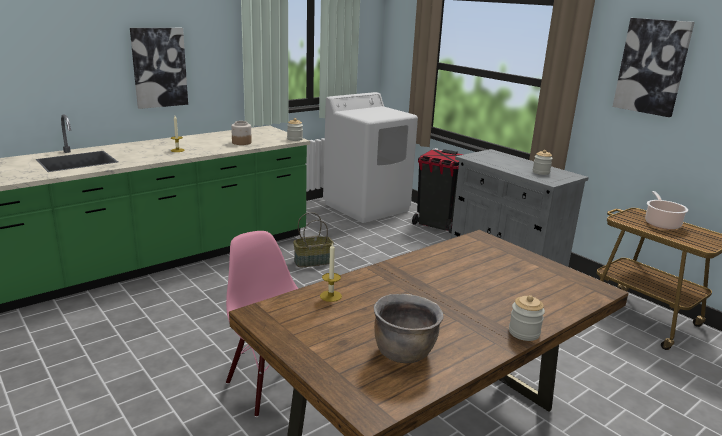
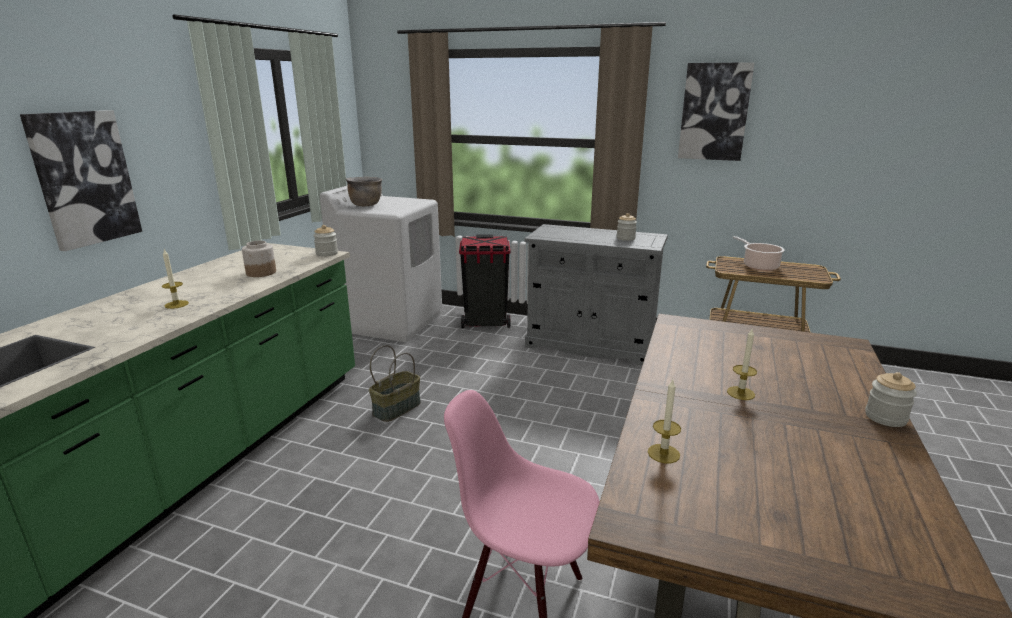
camera: 30 degrees left, 0 degrees up
(404, 353) = (851, 497): brown cooking pot -> brown cooking pot (366, 205)
(442, 287) = (740, 393): none -> candle

